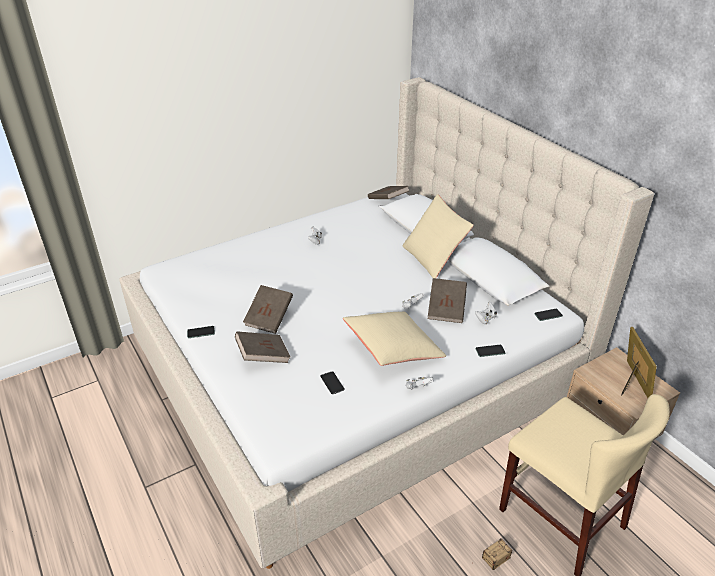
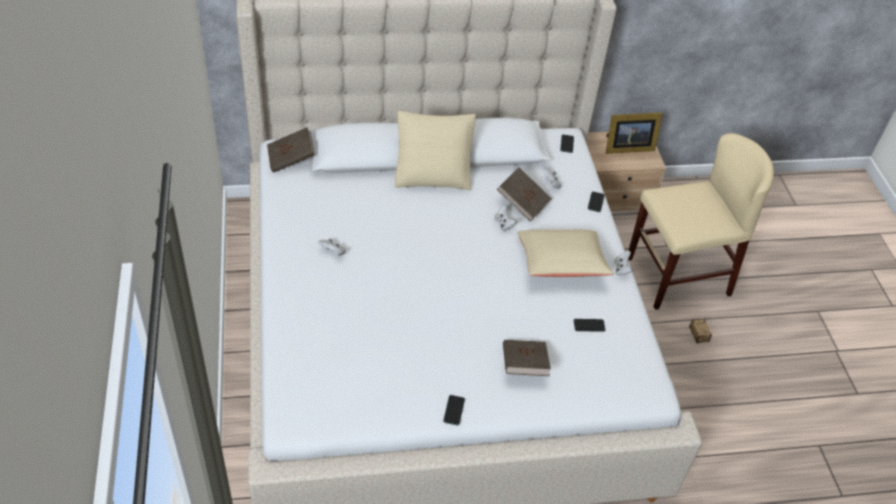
camera: 70 degrees left, 10 degrees up
(269, 318) = (462, 341): brown book -> none
(632, 382) = (626, 147): picture frame -> picture frame turned 150 degrees clockwise

